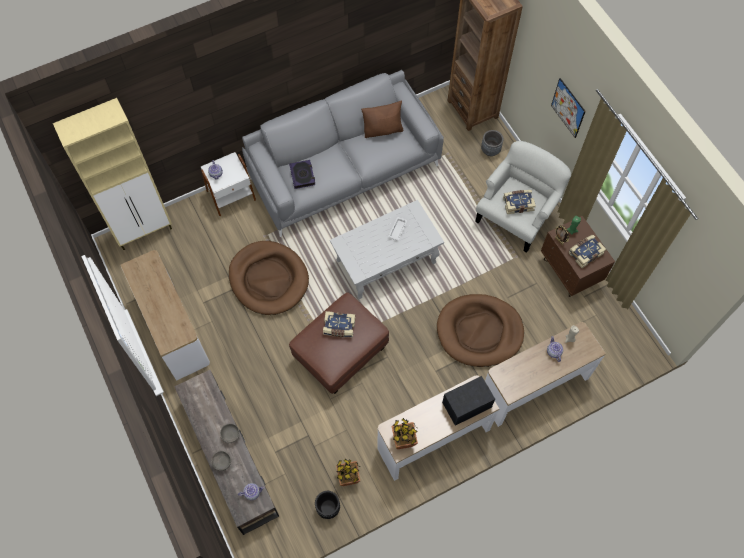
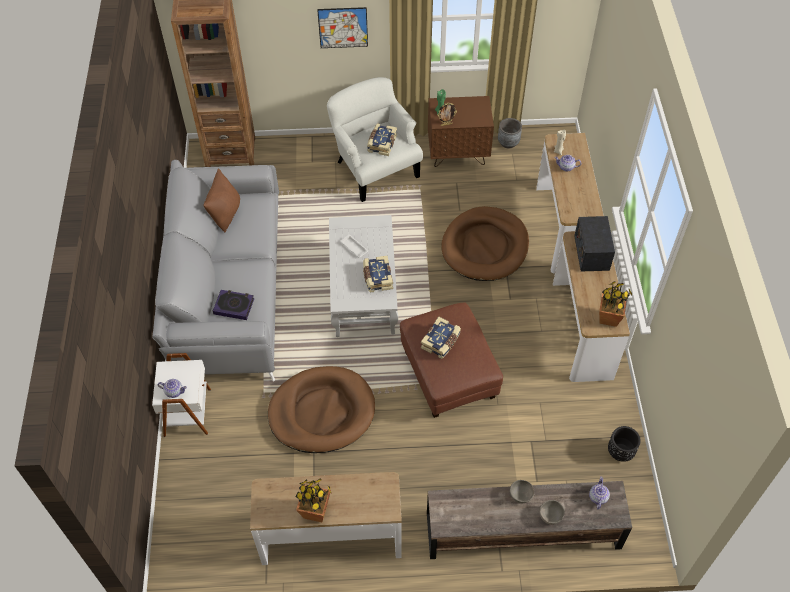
camera: 65 degrees left, 10 degrees down
(144, 231) = (174, 527): beige cabinet -> none
(349, 477) = (594, 420): potted plant -> potted plant (315, 511)
(490, 150) = (288, 158): grey planter -> grey planter (508, 142)
(585, 253) = (469, 112): book -> book (377, 278)

